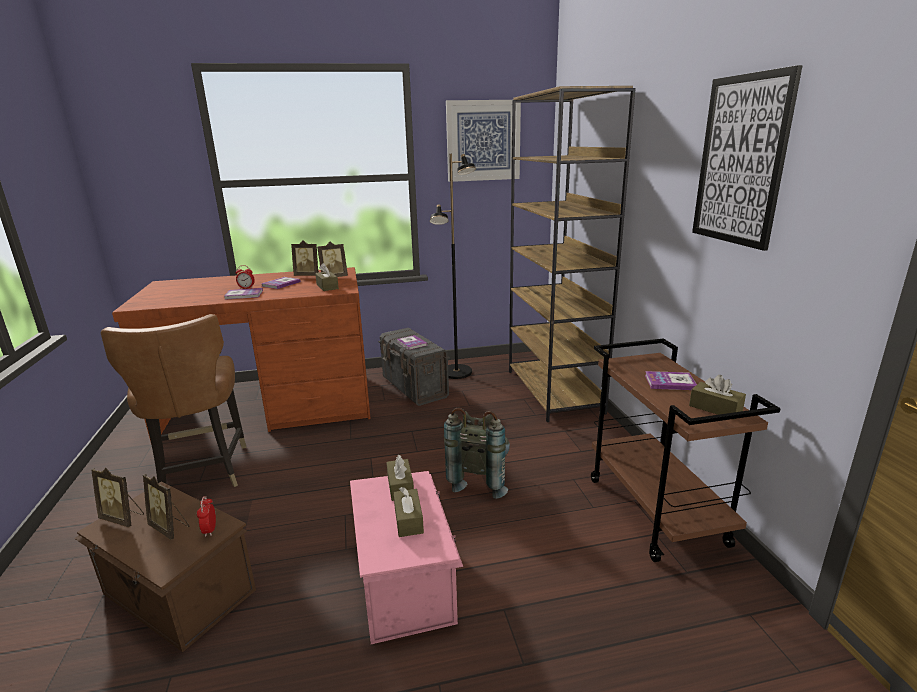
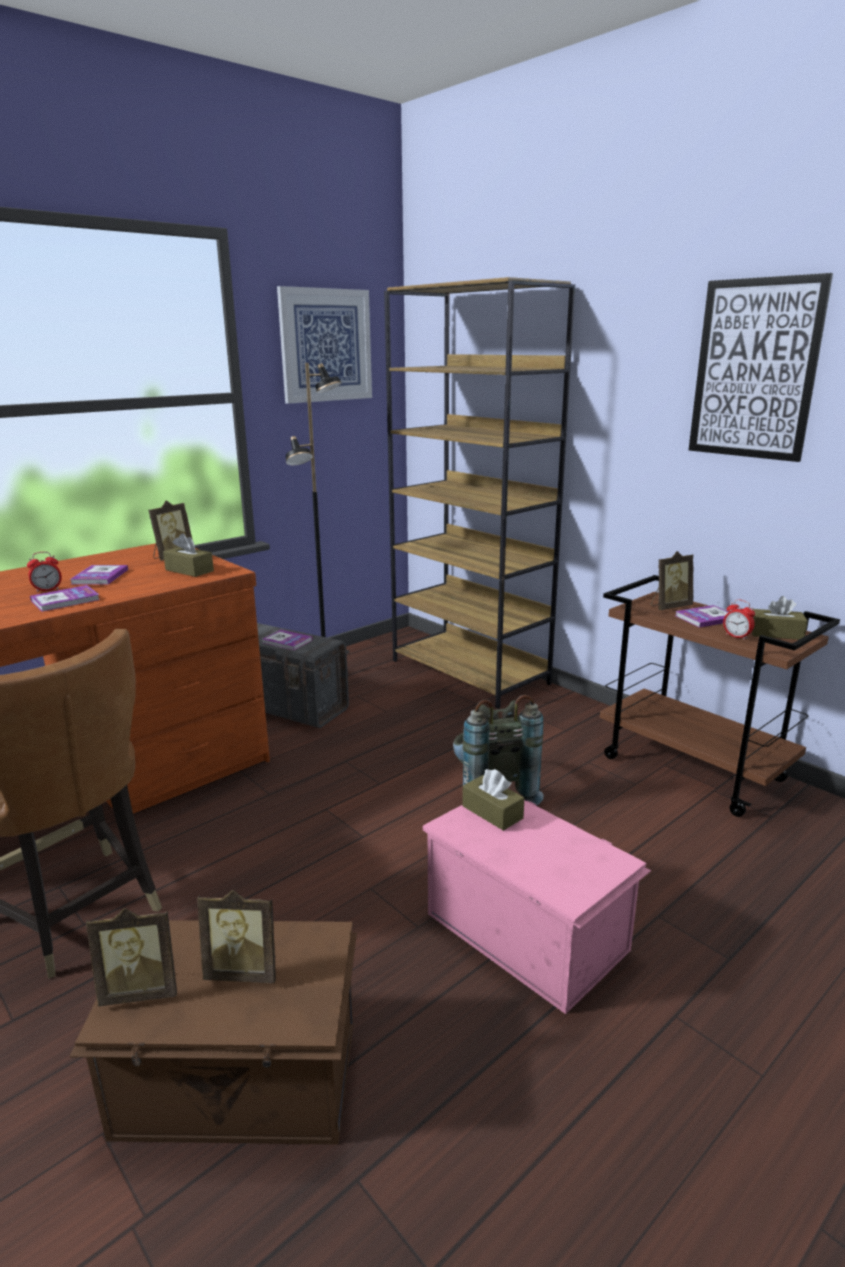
camera: 30 degrees left, 0 degrees up
(210, 530) = (313, 949): alarm clock -> alarm clock (736, 636)
(308, 275) = (122, 559): picture frame -> picture frame (669, 607)
(408, 520) = (549, 844): brown tissue box -> none

